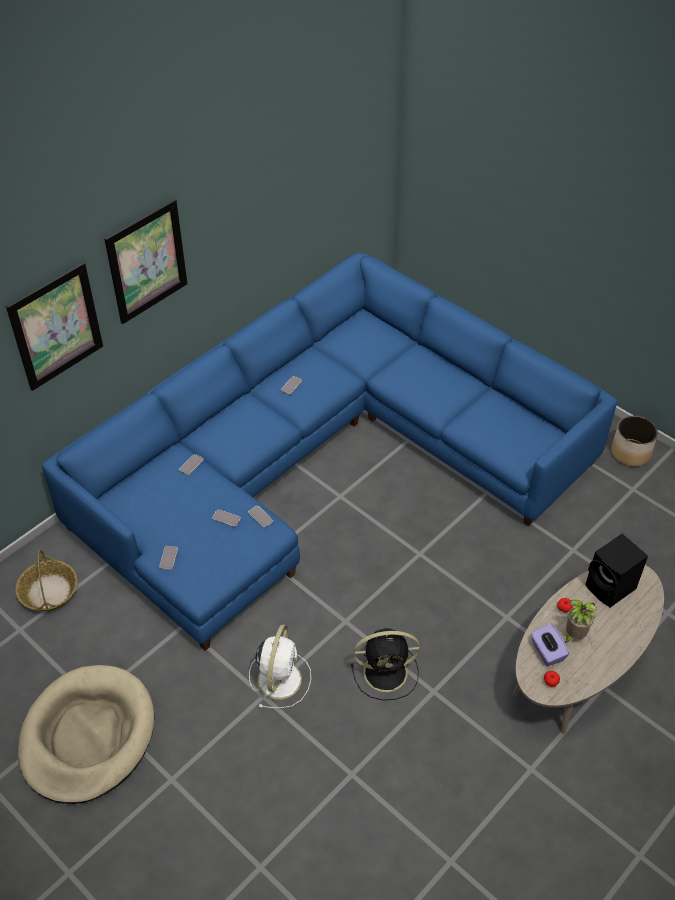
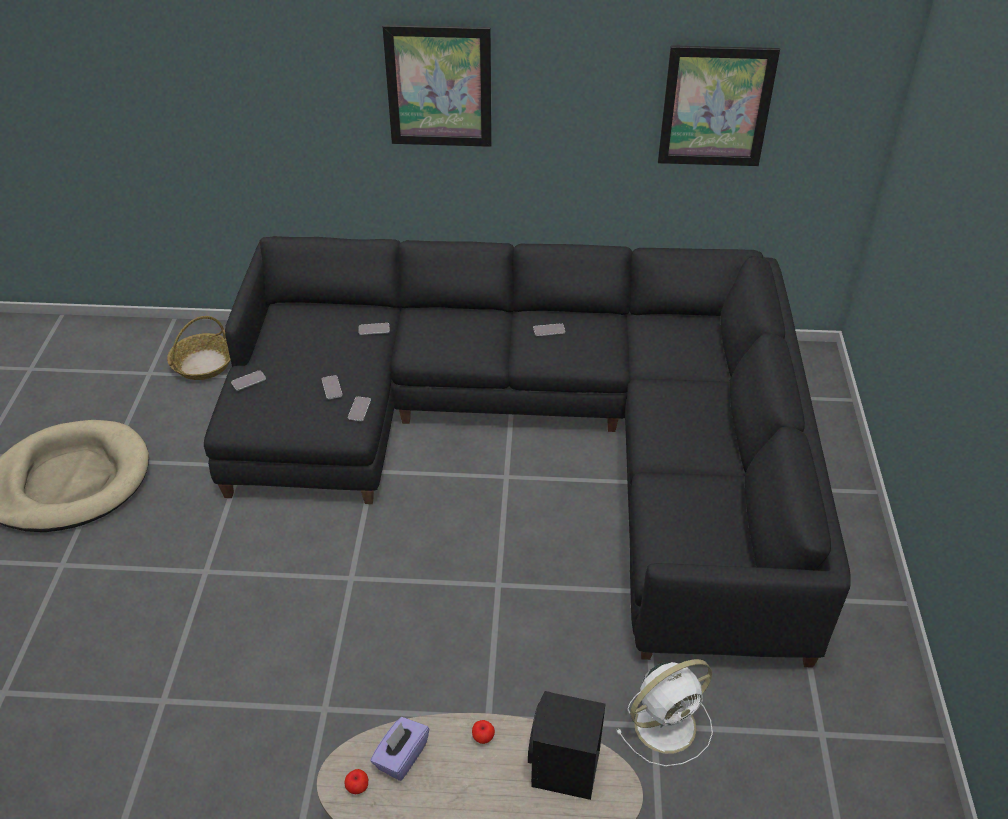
camera: 50 degrees right, 5 degrees down
(56, 326) = (306, 96): picture -> picture (716, 107)
(280, 678) = (237, 570): white fan -> white fan (667, 724)
(323, 457) = (541, 435): blue sofa -> black sofa
(387, 672) = (316, 652): black fan -> none
(573, 635) = (451, 771): potted plant -> none
(631, 453) = (877, 697): planter -> none

